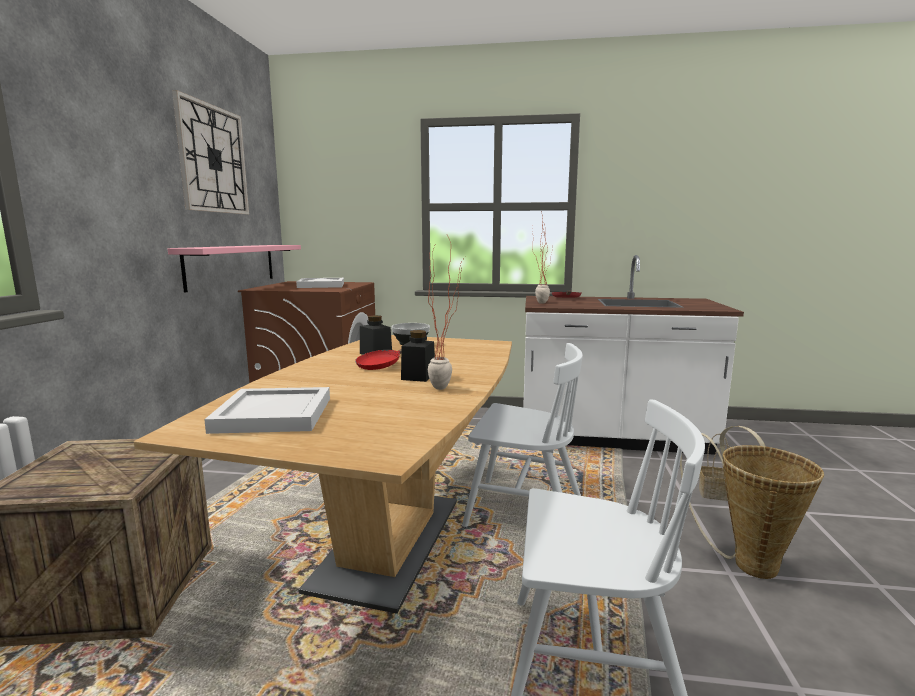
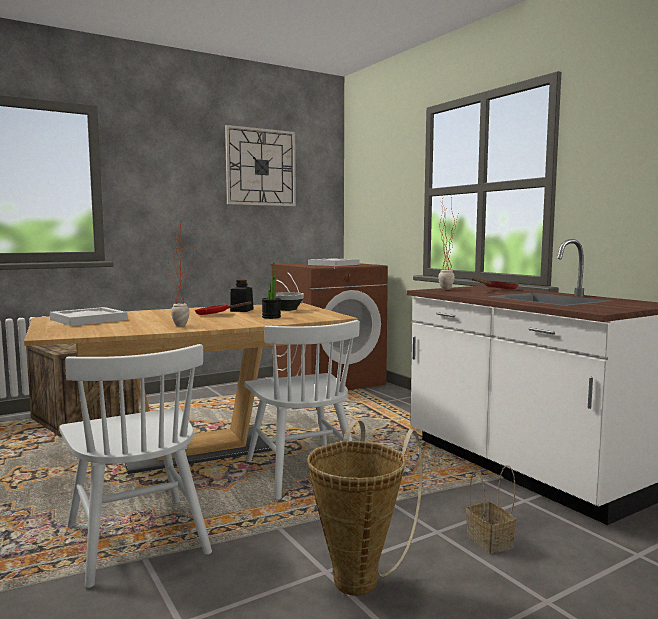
camera: 50 degrees right, 5 degrees down
(232, 265) = (272, 245): pink shelf -> none
(418, 376) = (201, 320): black jar -> none
(451, 355) = (271, 317): none -> potted plant

